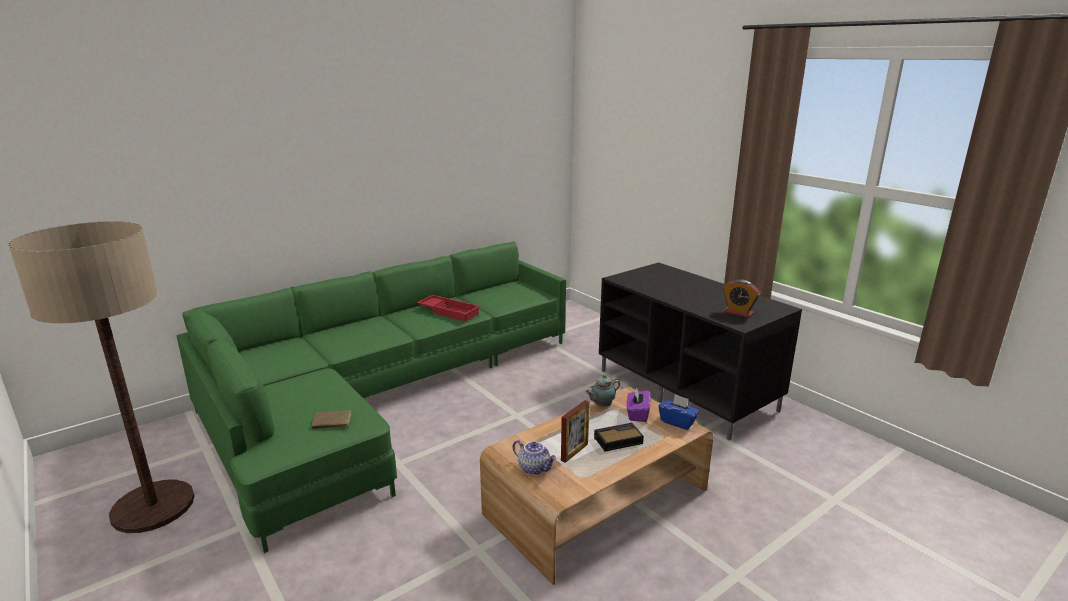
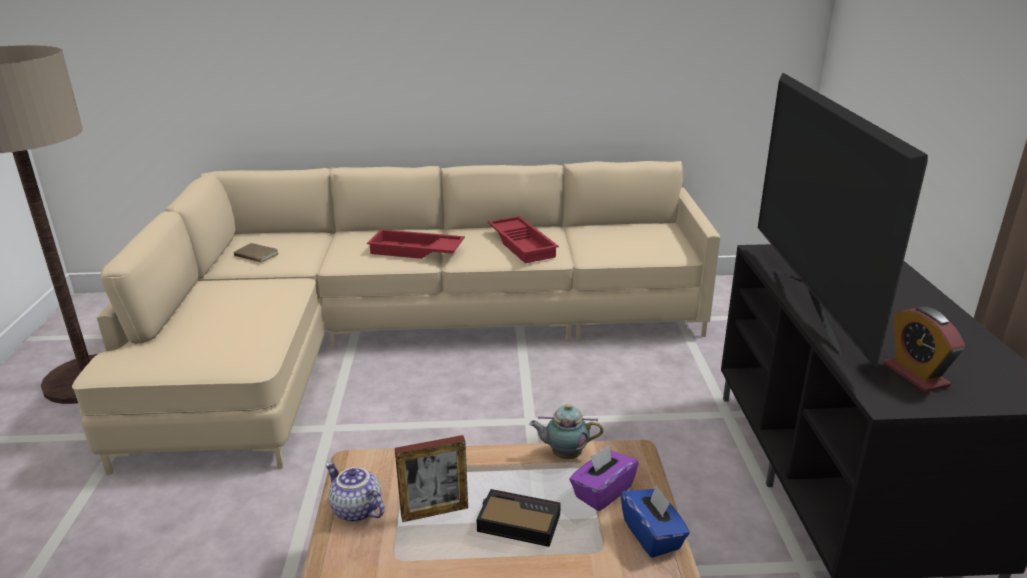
camera: 35 degrees right, 5 degrees up
(331, 422) = (218, 347): brown book -> brown book (255, 255)
(380, 397) = (401, 335): green sofa -> beige sofa
(385, 332) = (415, 251): none -> red tray
(534, 468) = (355, 510): teapot -> teapot turned 150 degrees clockwise
(667, 298) = (806, 307): none -> television

